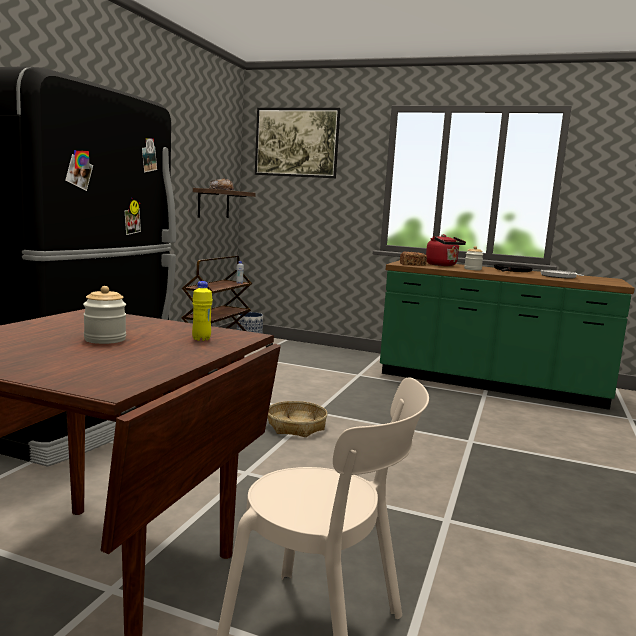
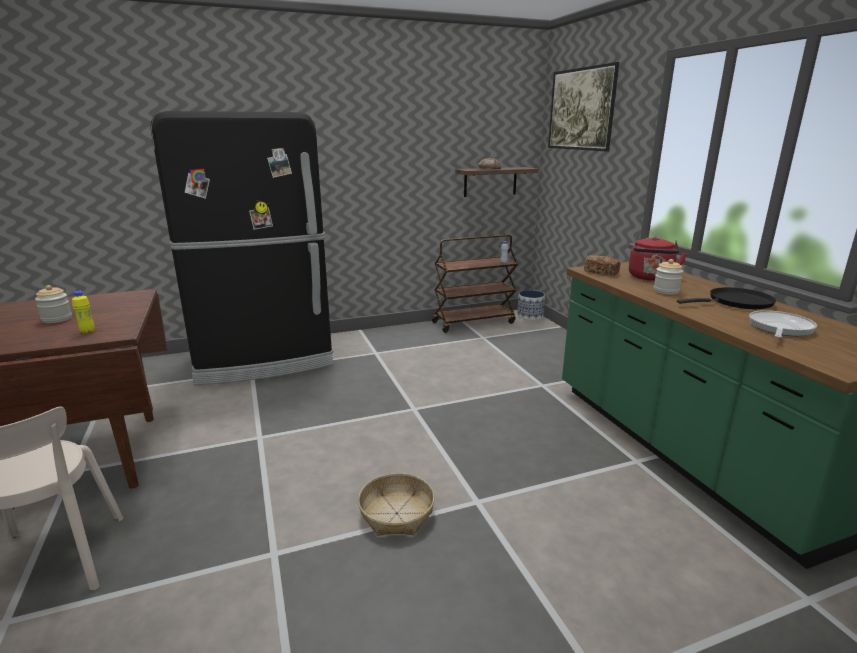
camera: 50 degrees right, 10 degrees up
(296, 426) = (369, 415): basket -> basket (397, 513)

